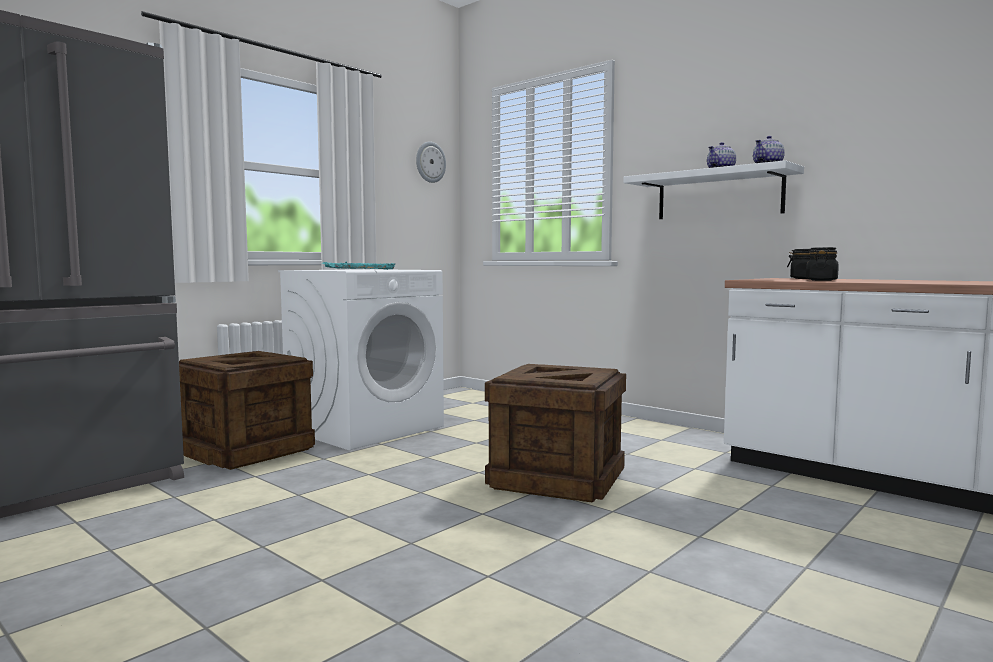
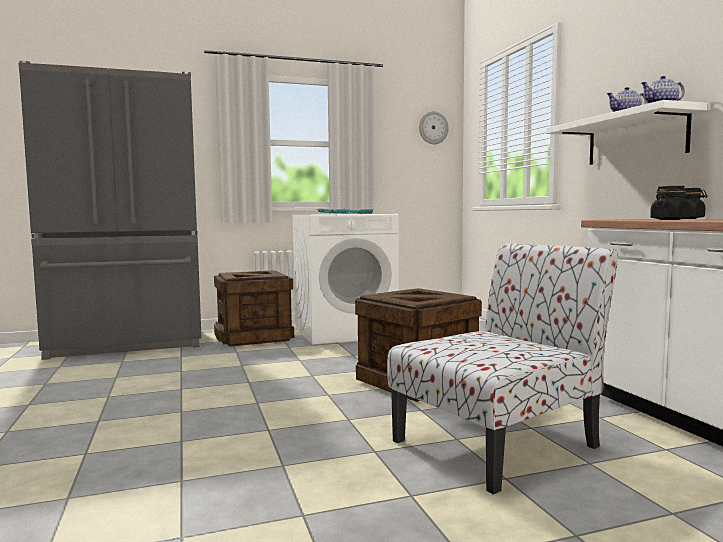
camera: 30 degrees right, 0 degrees up
(741, 531) = (499, 443): none -> chair

